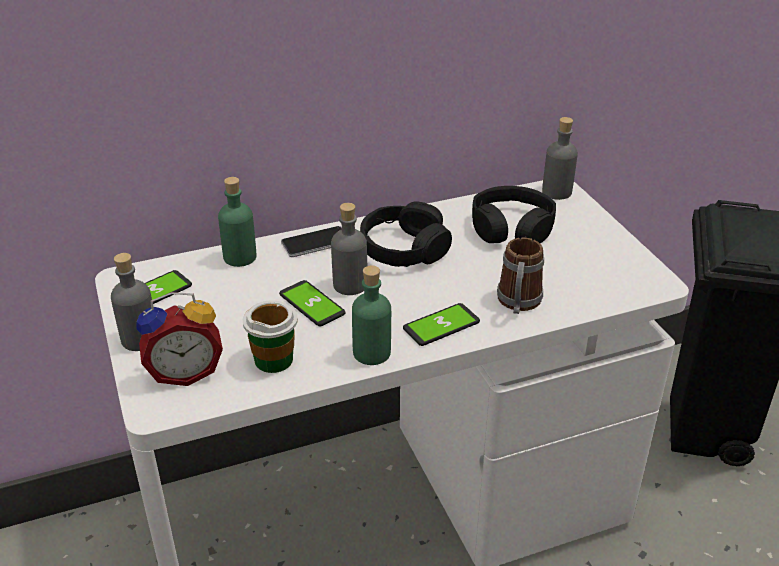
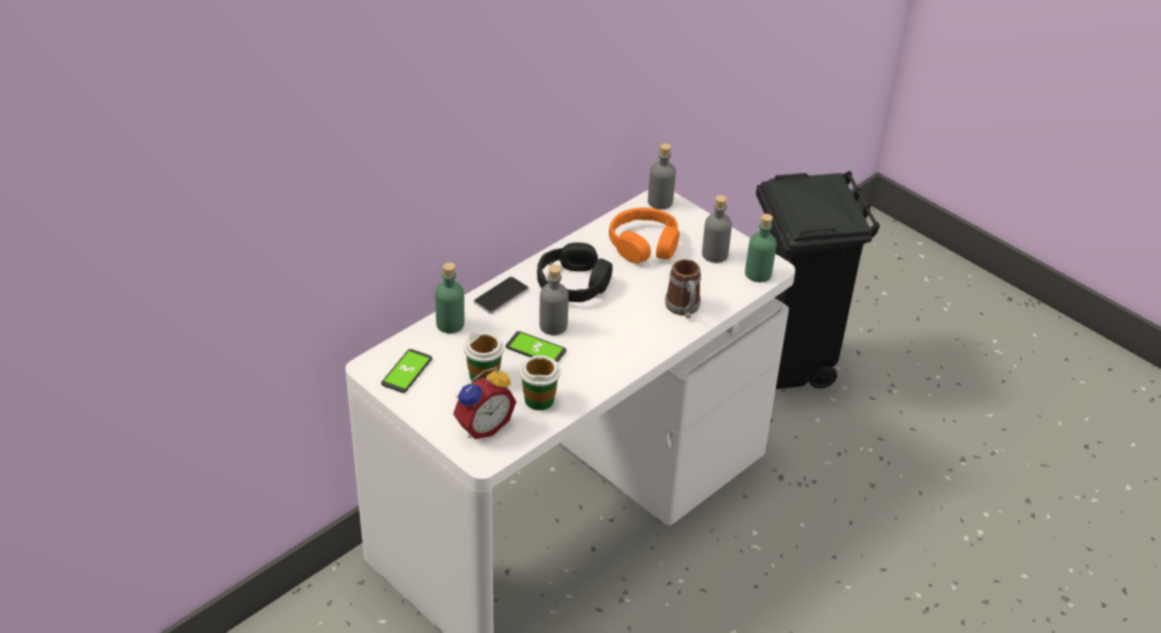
camera: 25 degrees left, 5 degrees up
(140, 339) = (427, 411): grey bottle -> grey bottle (714, 254)
(232, 318) = (484, 376): none -> cup
(372, 353) = (605, 375): green bottle -> green bottle (758, 274)
(441, 326) = (640, 341): phone -> none
(512, 228) = (644, 245): black headphones -> orange headphones

